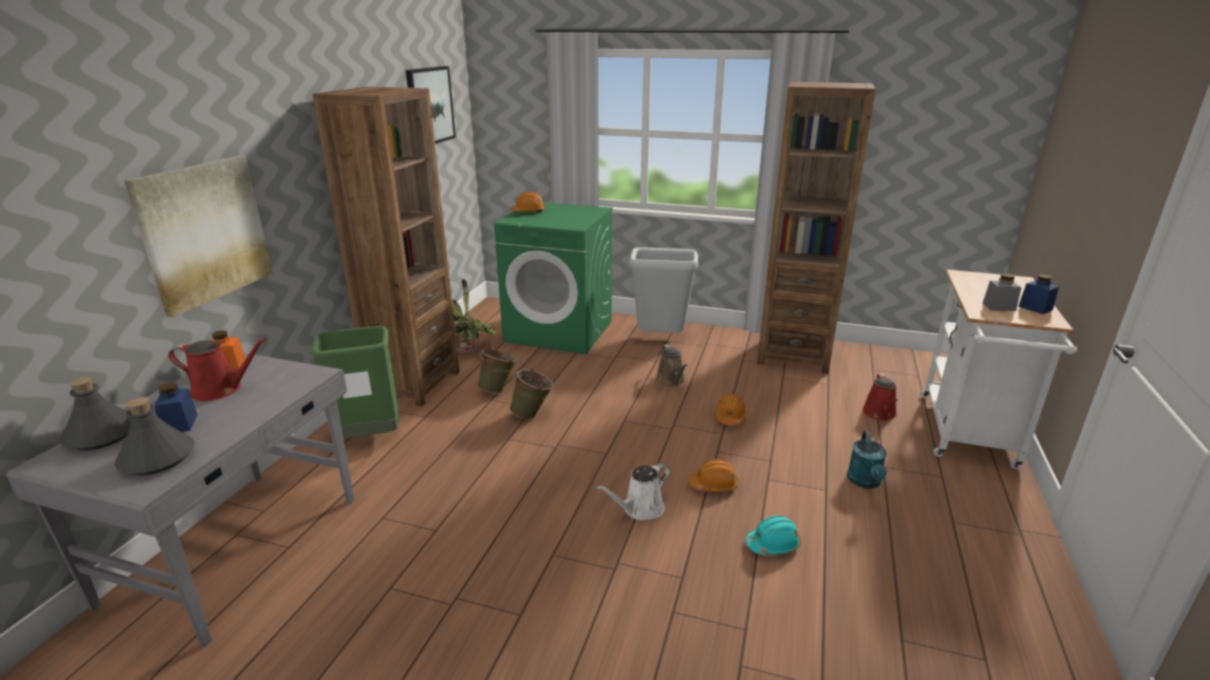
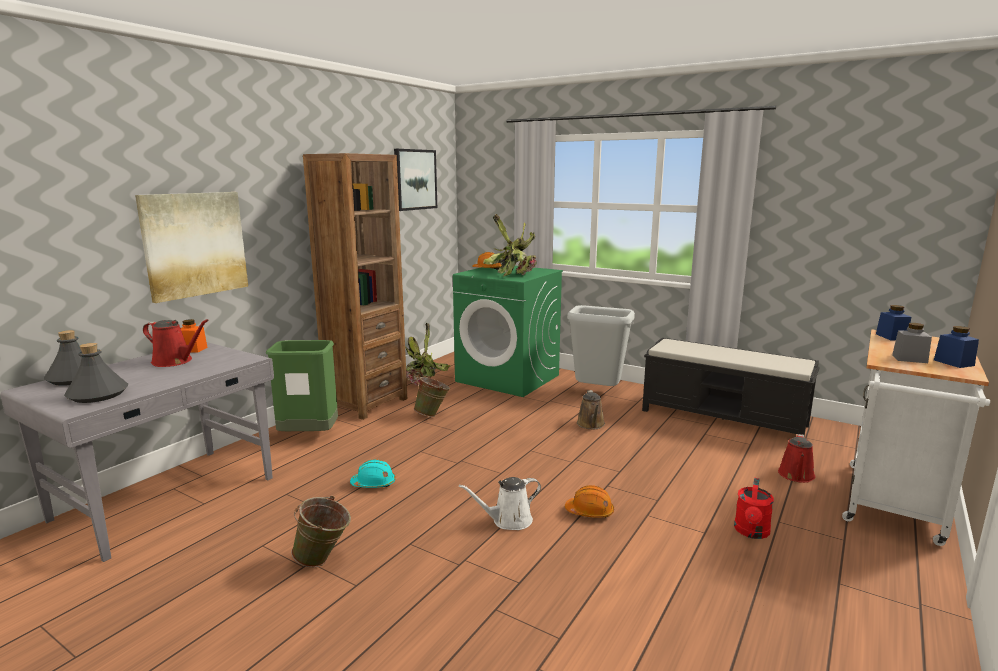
camera: 15 degrees right, 10 degrees down
(180, 424) = (130, 377): blue jar -> blue jar (891, 337)
(533, 415) = (451, 436): green bucket -> green bucket (324, 560)
(564, 218) = (514, 274): none -> potted plant
(729, 417) = (634, 459): orange hard hat -> none
(773, 544) = (625, 570): turquoise hard hat -> turquoise hard hat (374, 483)
(793, 356) = (724, 418): brown bookcase -> black bench
(865, 482) = (751, 532): turquoise watering can -> red watering can

